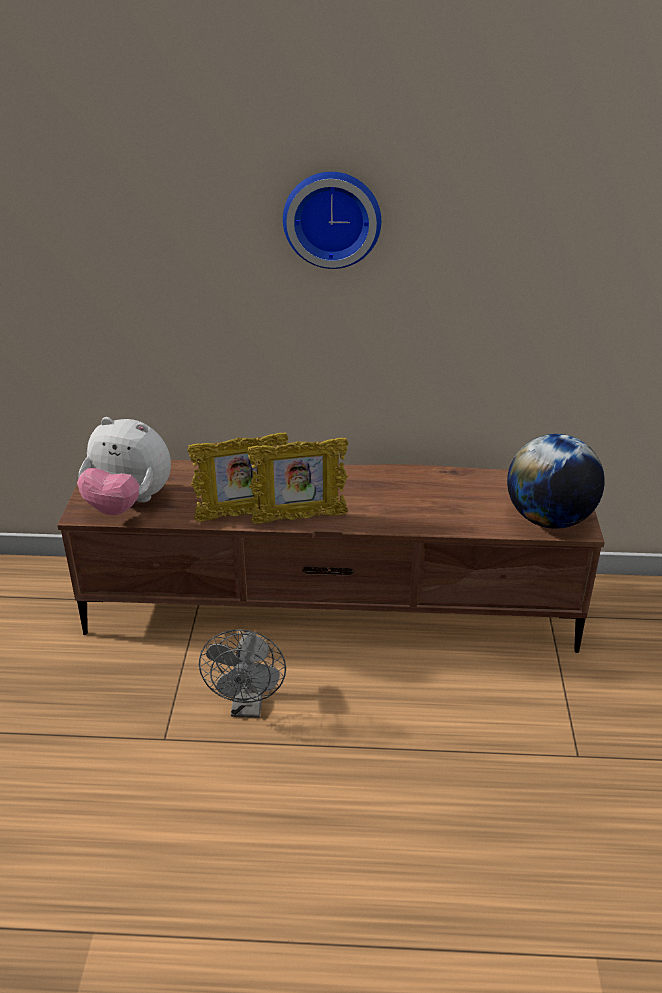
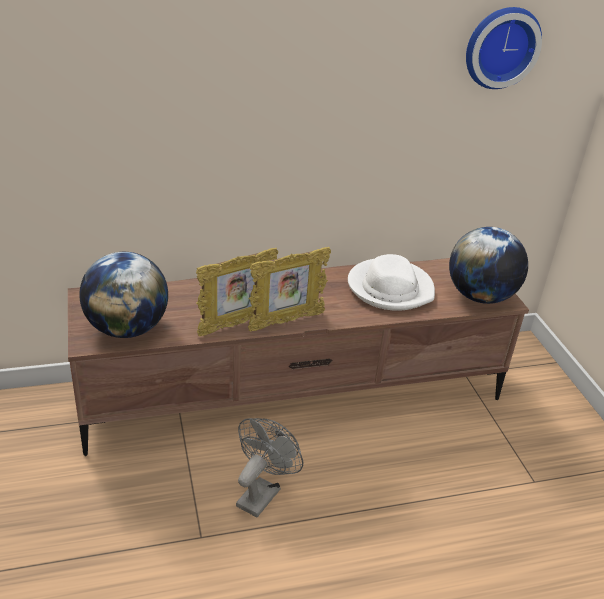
camera: 20 degrees left, 0 degrees up
(128, 504) = (127, 328): plush toy -> globe
(248, 706) = (262, 493): grey fan -> grey fan turned 135 degrees counterclockwise
(332, 218) = (299, 55): wall clock -> wall clock (500, 46)
(441, 496) = (390, 288): none -> white hat

